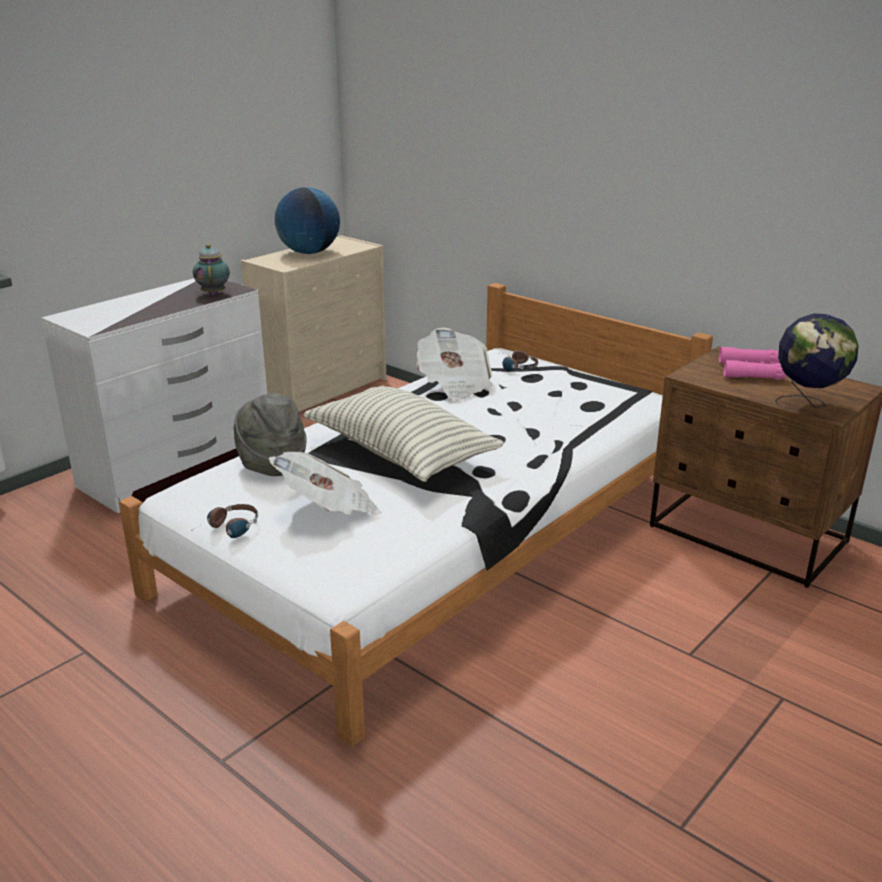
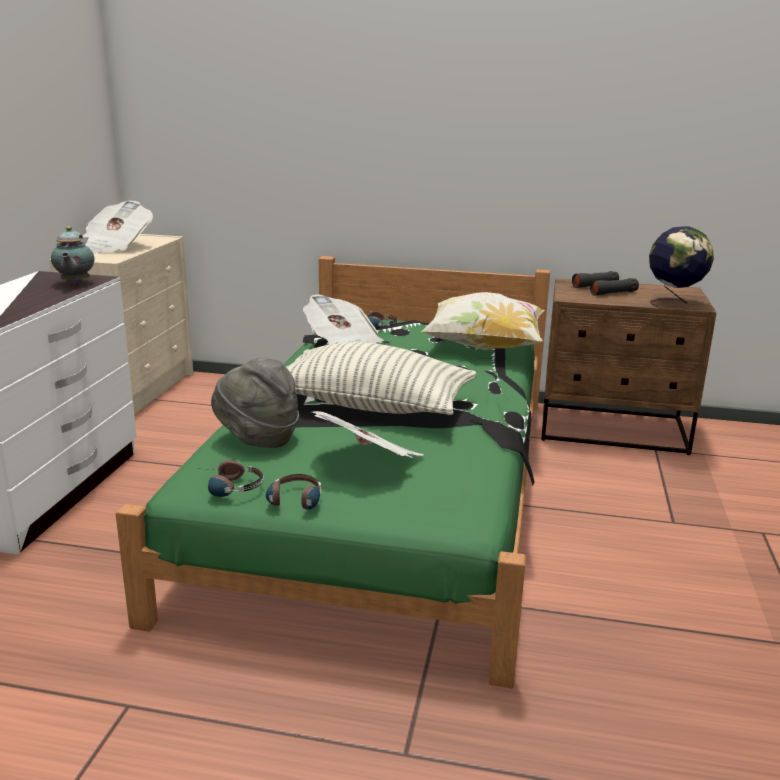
camera: 30 degrees left, 5 degrees down
(200, 502) = (226, 487): none -> headphones
(214, 293) = (75, 283): teapot -> teapot turned 150 degrees counterclockwise
(309, 252) = (116, 247): globe -> newspaper
(441, 535) = (387, 487): white bed -> green bed
(593, 413) = (484, 348): none -> pillow
(750, 371) = (604, 289): pink binoculars -> black binoculars

